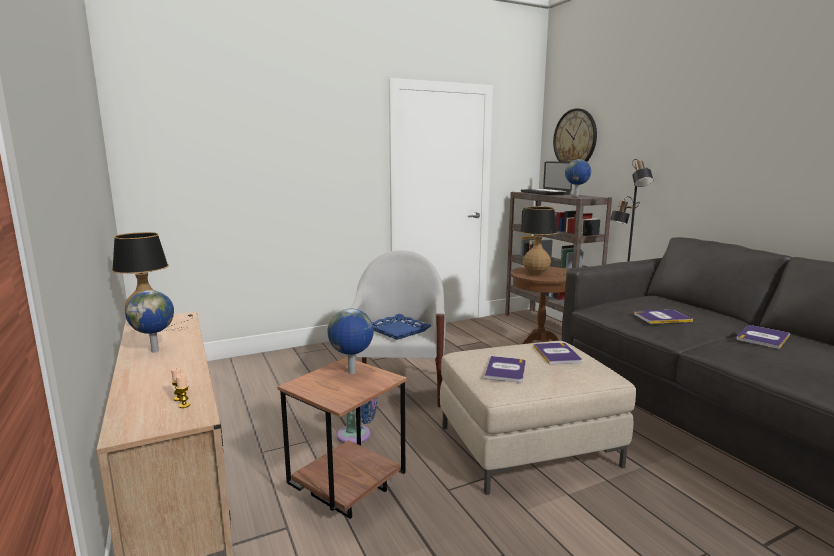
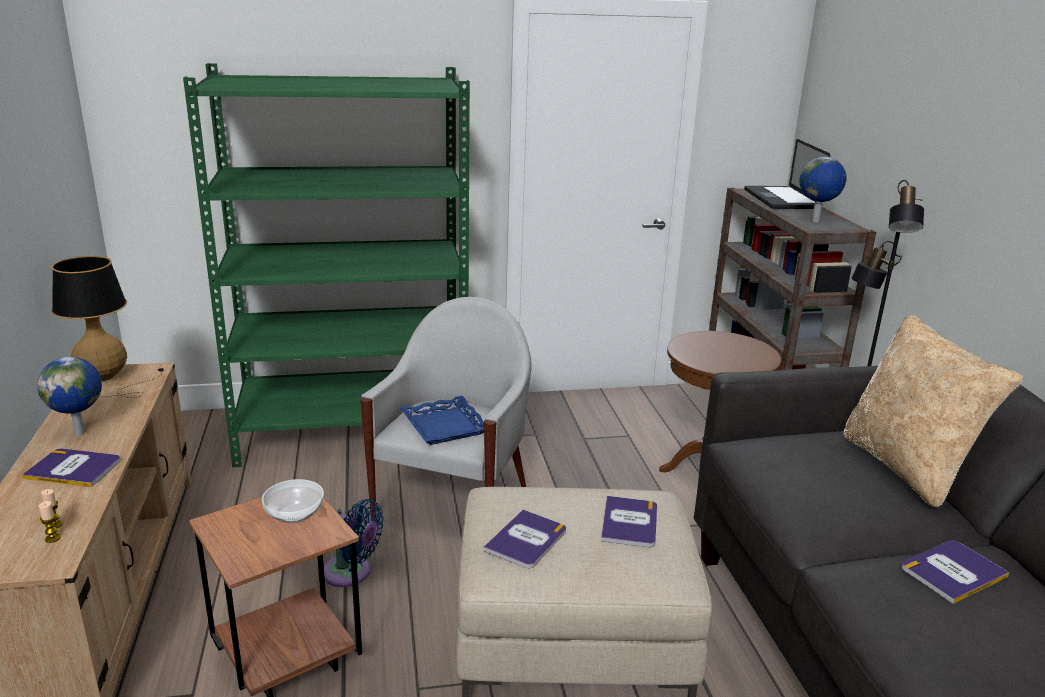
camera: 15 degrees right, 10 degrees up
(306, 361) = (353, 430): none -> green bookcase
(352, 373) = (294, 514): globe -> bowl
(540, 273) = (715, 353): table lamp -> none
(575, 138) = (844, 109): wall clock -> none
(661, 317) = (826, 491): book -> book (74, 469)
(690, 306) = (904, 471): none -> beige pillow

